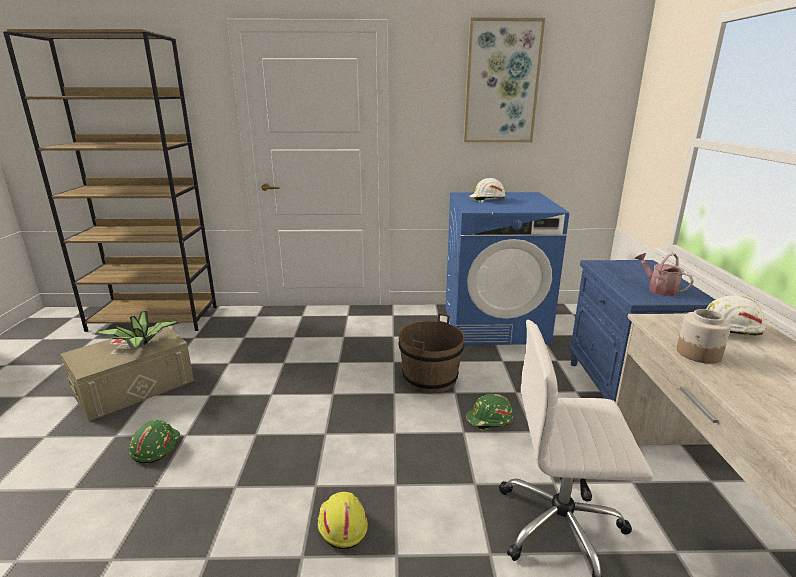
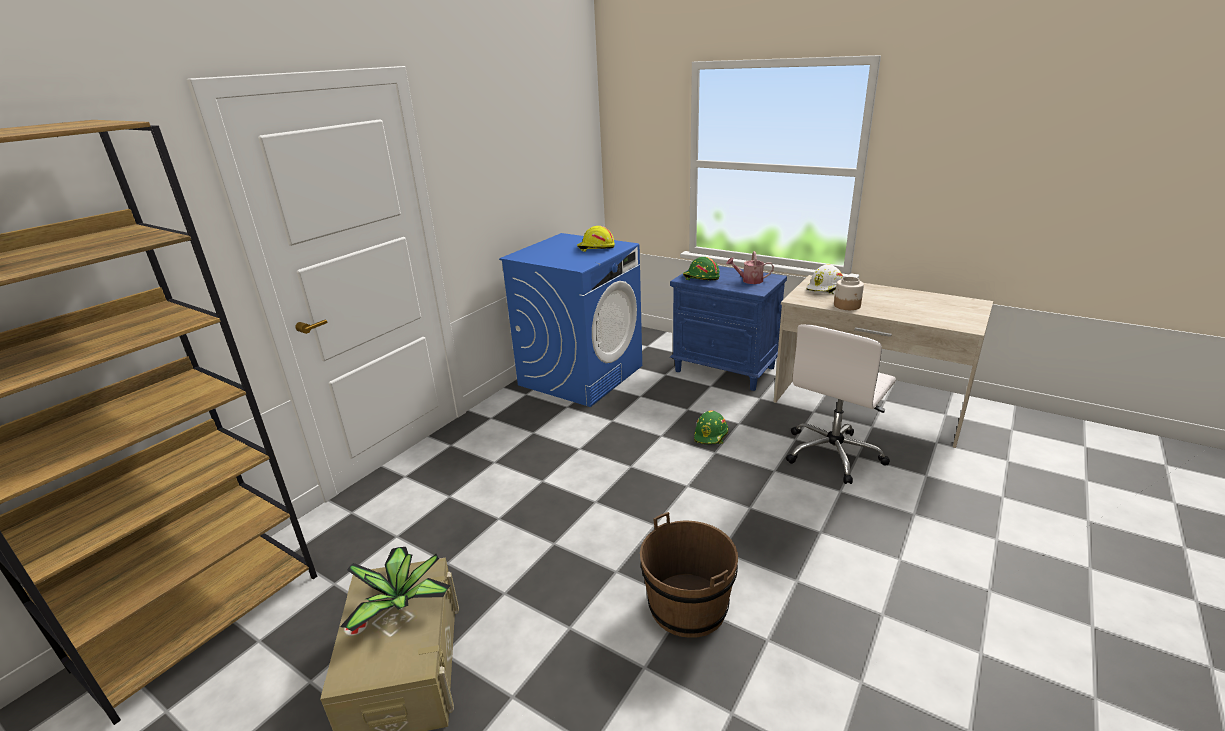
camera: 55 degrees left, 5 degrees up
(155, 447) = (569, 658): green hard hat -> green hard hat (701, 278)
(341, 525) = (776, 550): yellow hard hat -> yellow hard hat (595, 248)
(430, 378) = (628, 439): brown bucket -> brown bucket (687, 606)
(486, 199) = (555, 254): white hard hat -> none
(501, 82) = (515, 128): picture -> none

